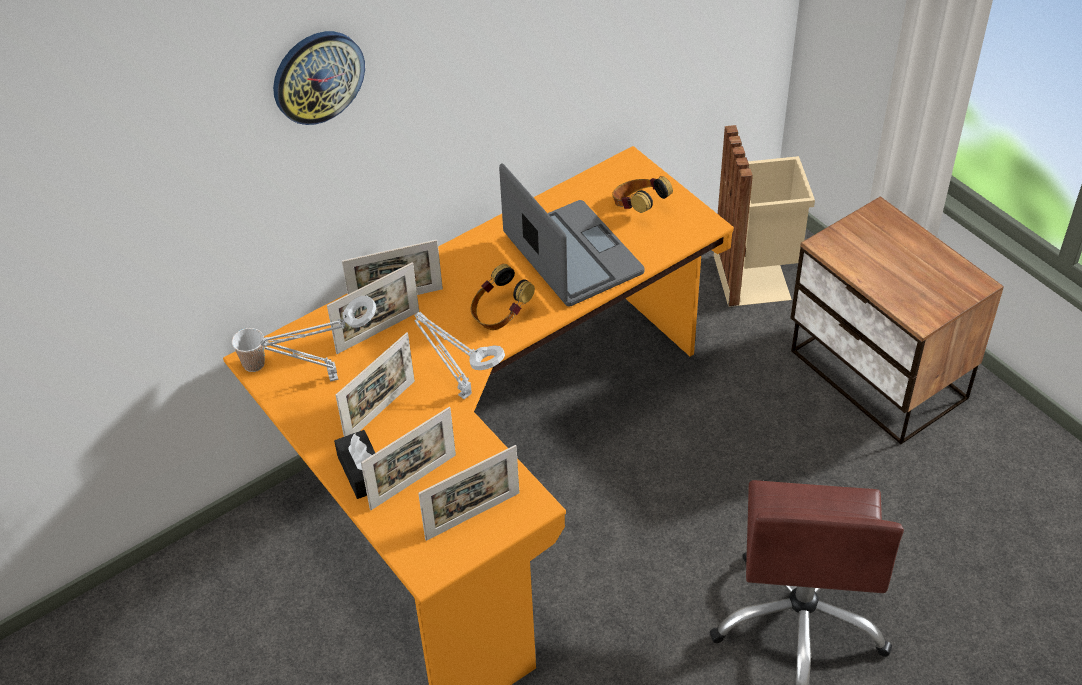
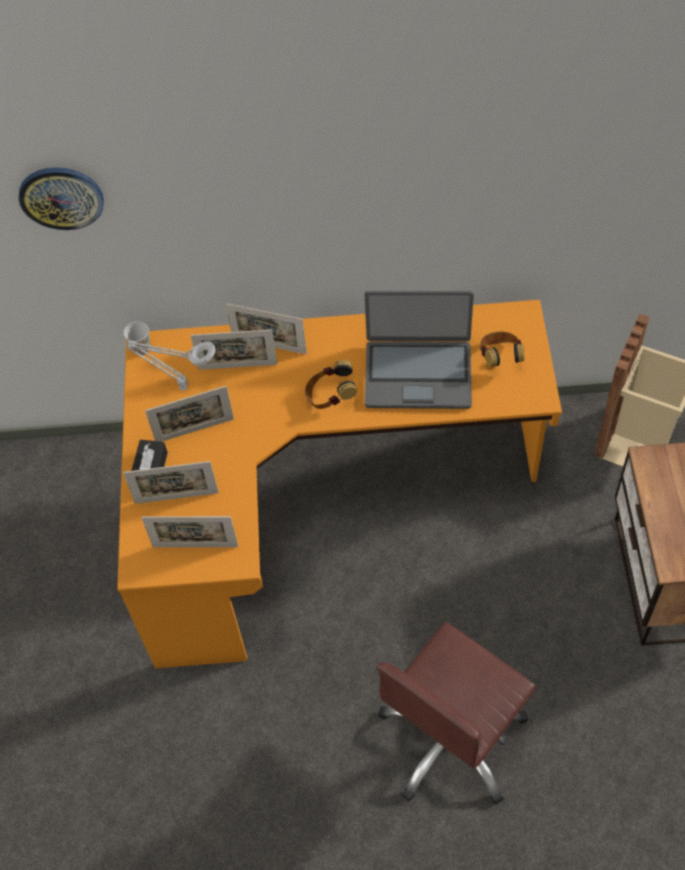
camera: 35 degrees right, 10 degrees up
(318, 76) = (225, 166): wall clock -> wall clock (61, 197)
(462, 393) = (258, 446): grey table lamp -> none
(571, 256) = (418, 374): laptop -> laptop turned 90 degrees clockwise

